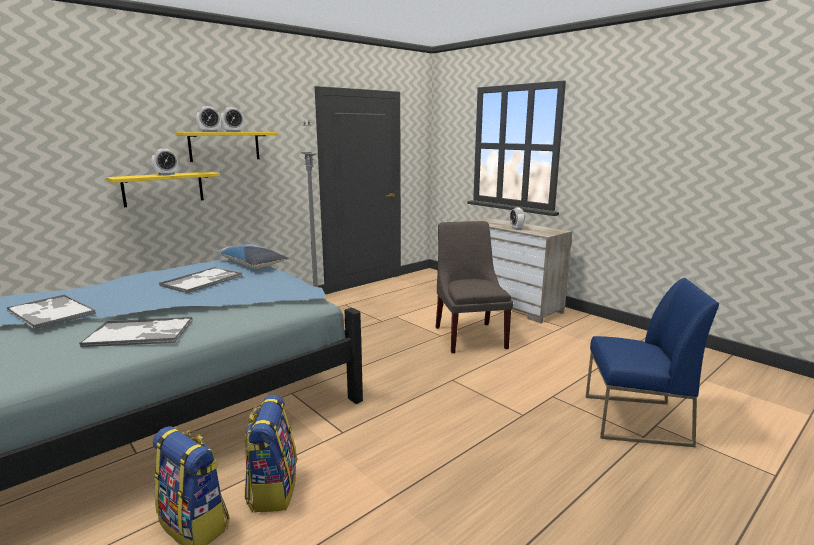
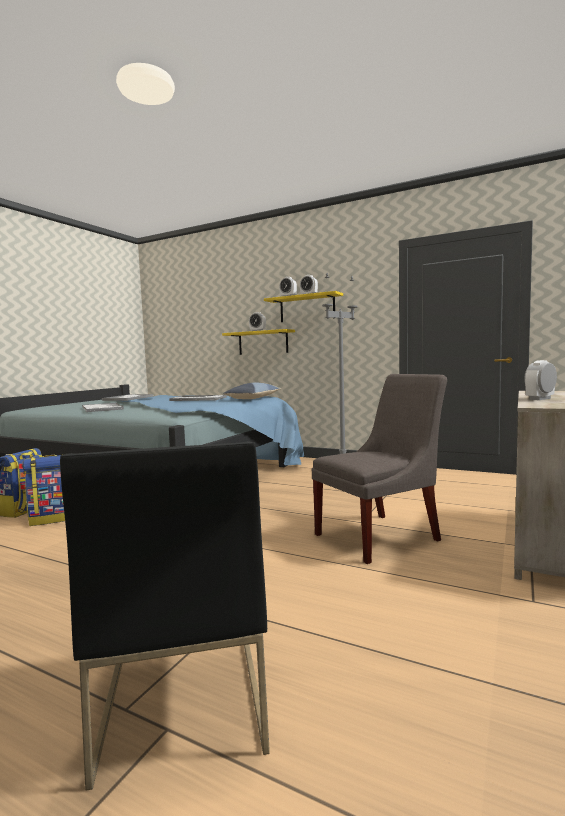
camera: 70 degrees right, 10 degrees down
(634, 420) = (181, 699): blue chair -> black chair

